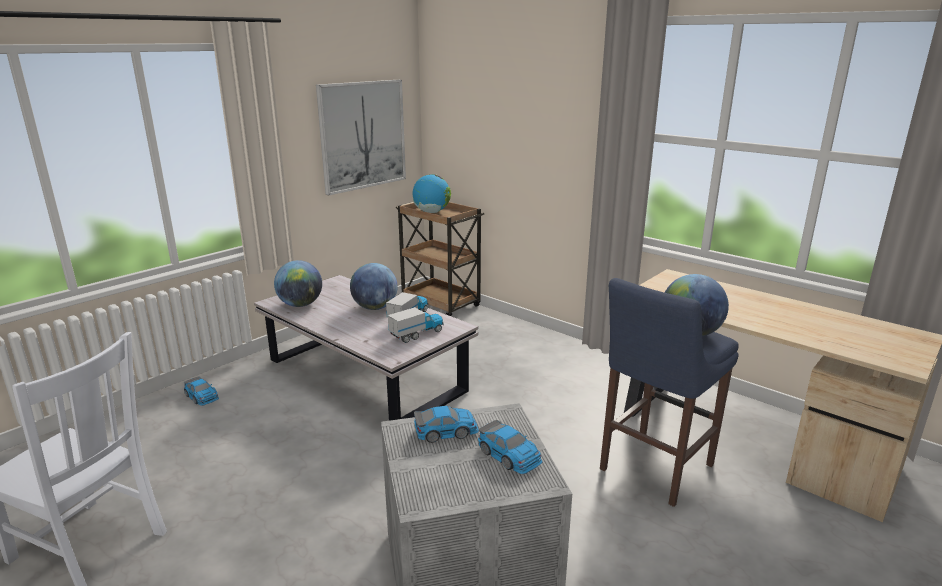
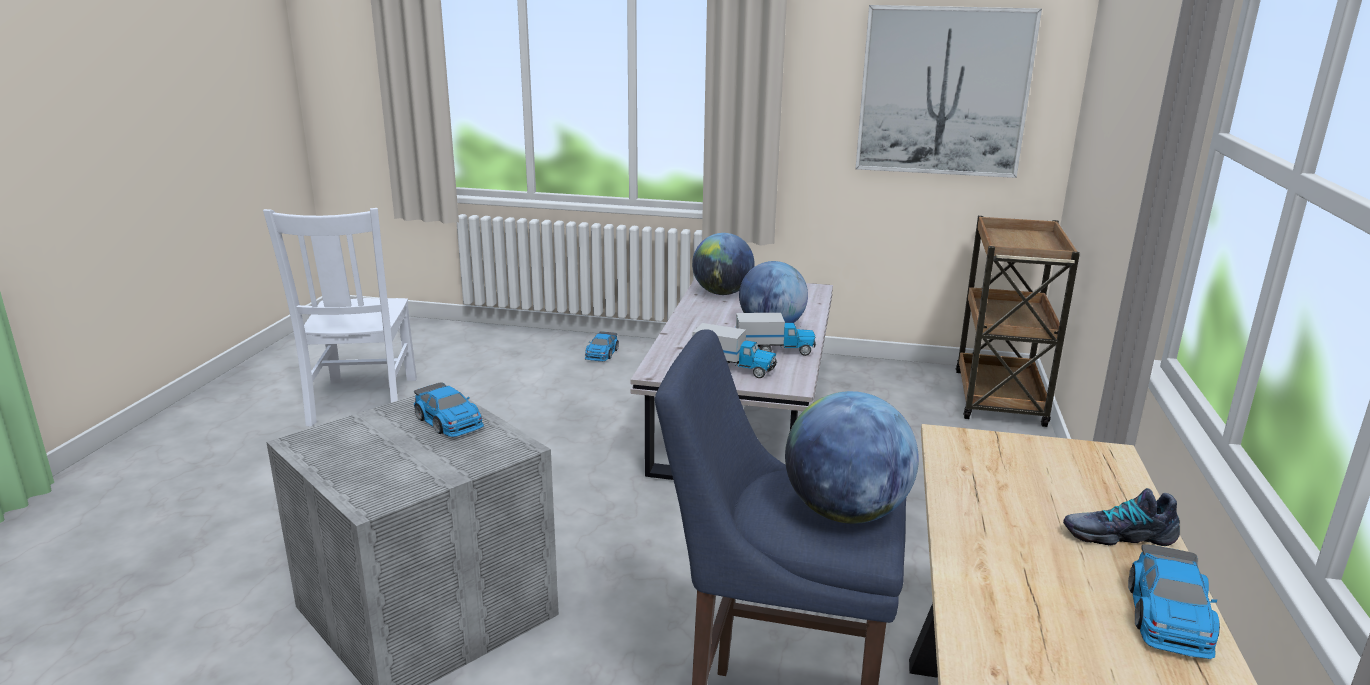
camera: 60 degrees right, 0 degrees up
(432, 212) = (1016, 239): globe -> none
(509, 455) = (418, 469): toy car -> toy car (1169, 617)
(735, 294) = (1118, 535): none -> shoe

